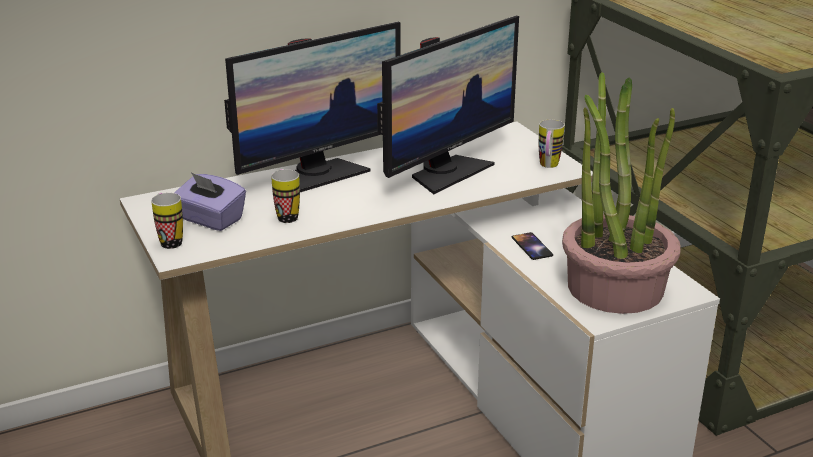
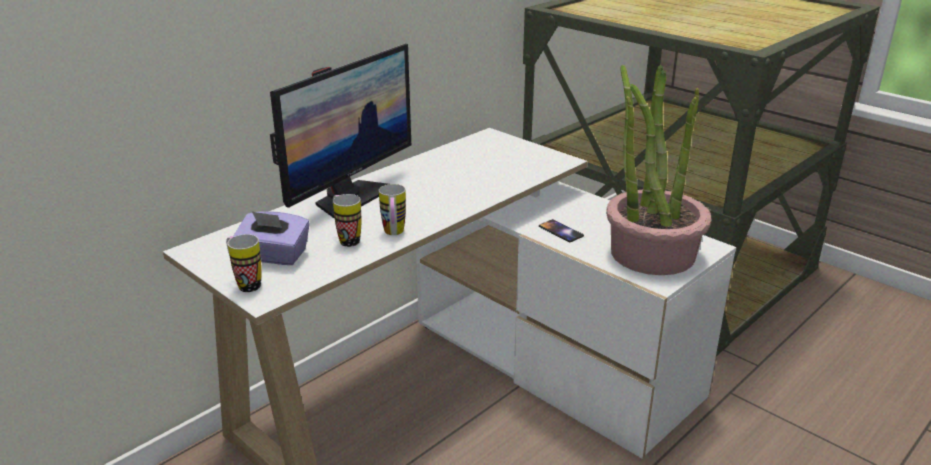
camera: 20 degrees left, 0 degrees up
(446, 172) = (463, 178): monitor -> none
(548, 166) = (544, 160): mug -> mug (394, 234)

